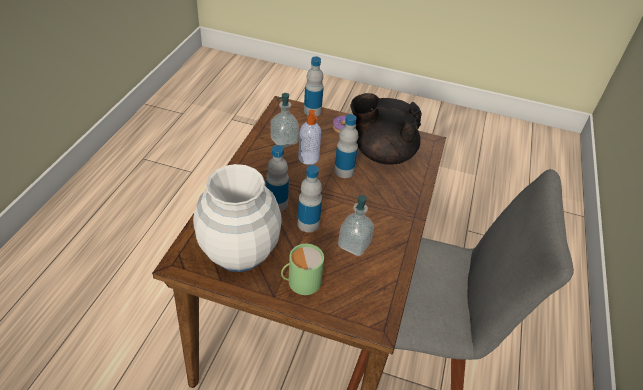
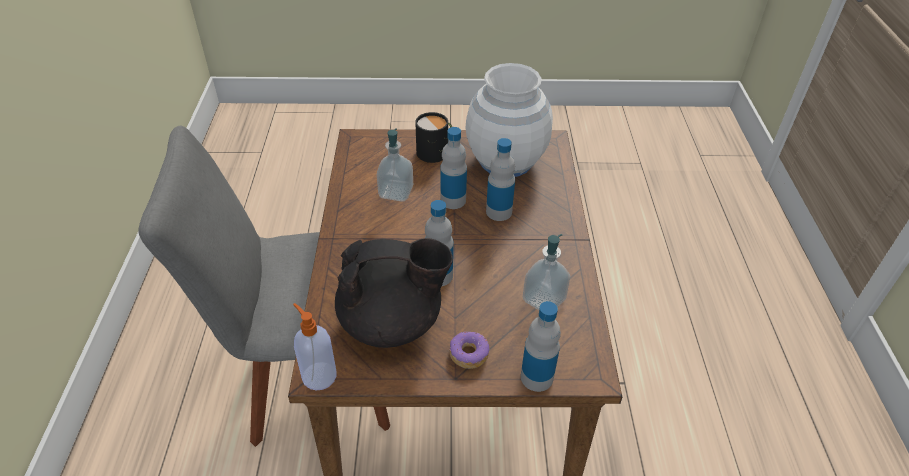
camera: 165 degrees right, 0 degrees up
(300, 281) = (435, 151): green mug -> black mug
(309, 158) = (494, 281): soap dispenser -> soap dispenser (318, 375)

